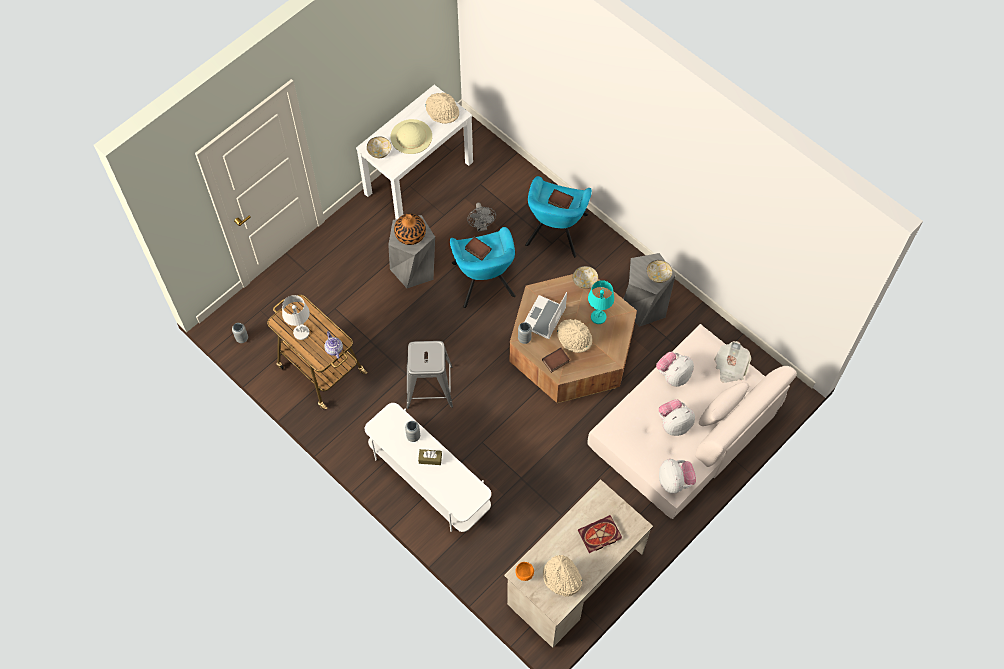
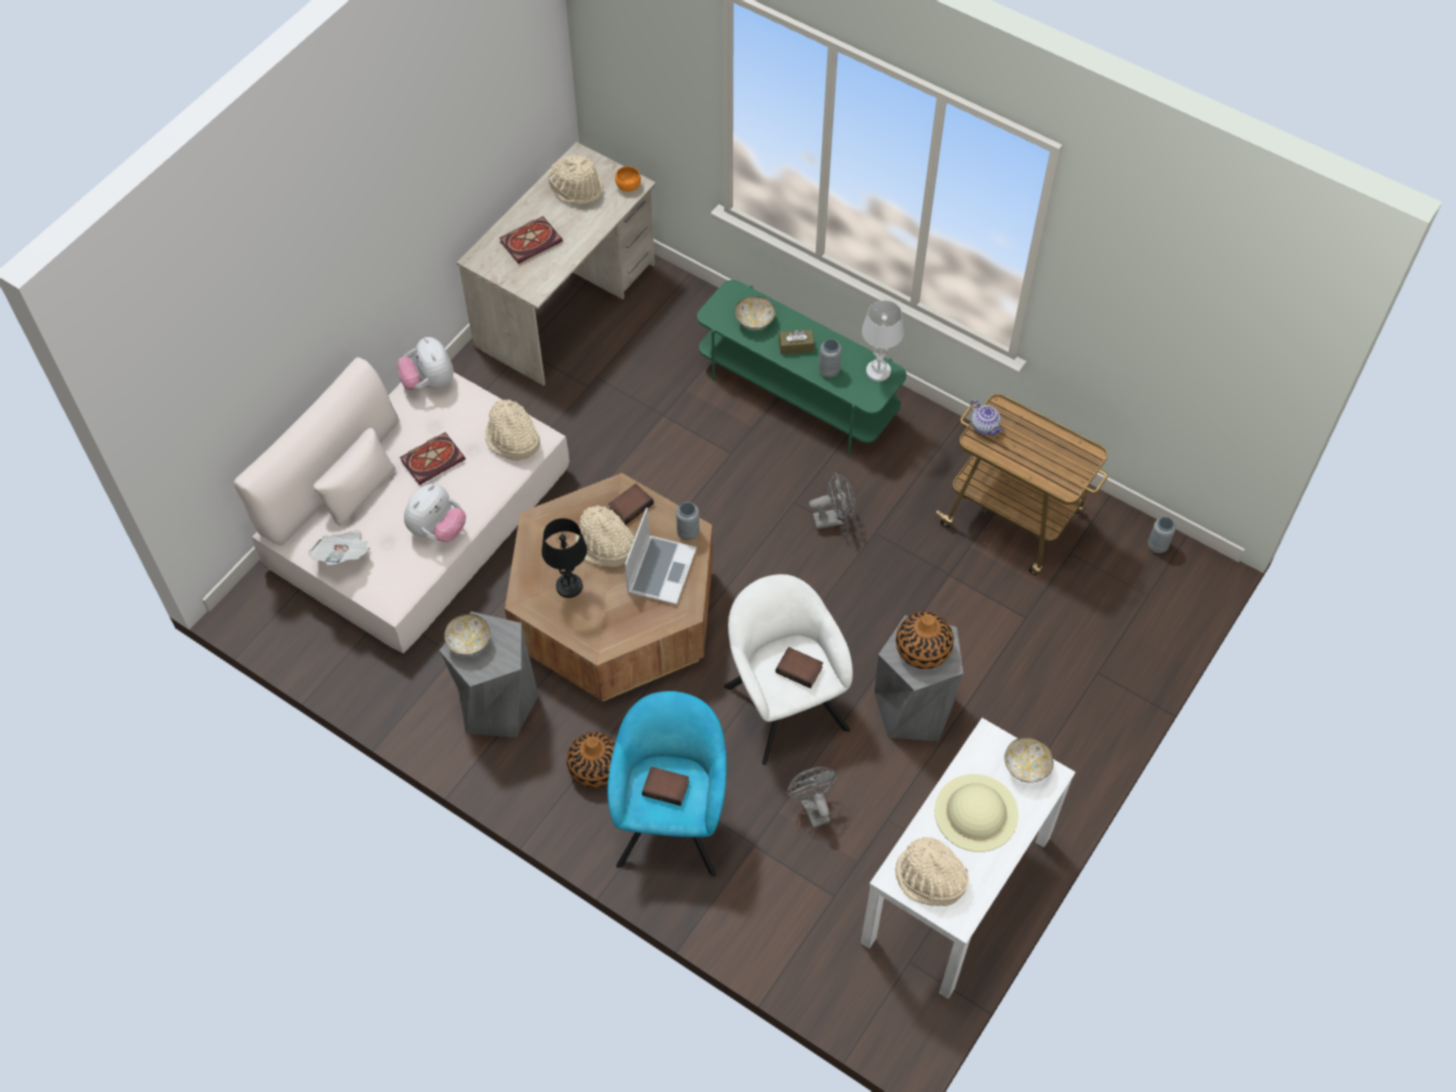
camera: 170 degrees right, 5 degrees down
(301, 332) = (1046, 445): white table lamp -> white table lamp (878, 371)
(429, 387) = (833, 518): grey stool -> grey fan
(429, 479) = (798, 393): white tv stand -> green tv stand
(484, 283) = (783, 701): turquoise armchair -> white armchair
(584, 282) = (601, 642): bowl -> bowl (755, 322)
(593, 263) = (595, 768): none -> vase
(598, 317) = (569, 586): turquoise table lamp -> black table lamp
(623, 429) = (512, 440): none -> beige hat
(674, 423) = (433, 458): plush toy -> book

